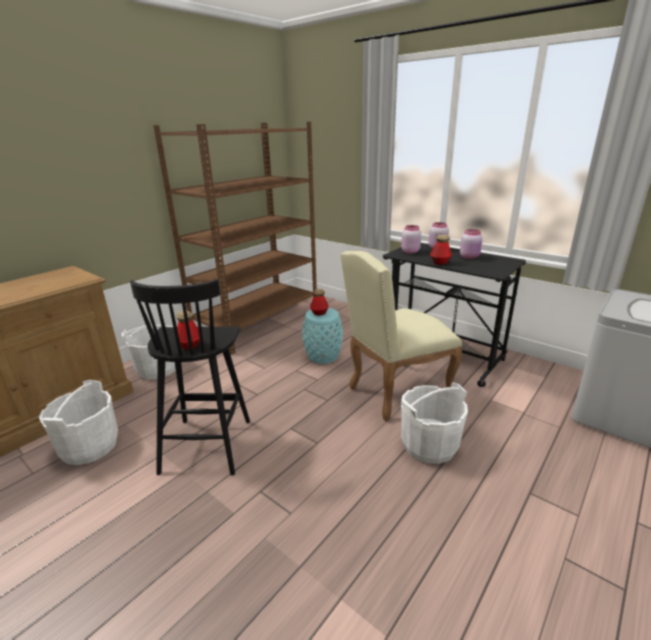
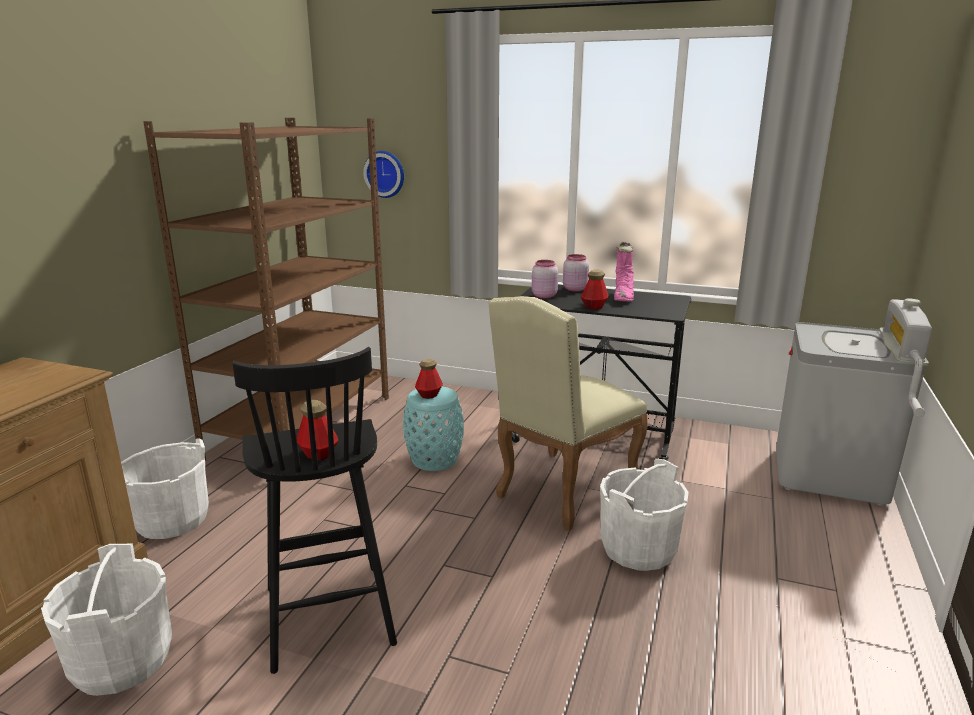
camera: 20 degrees left, 5 degrees down
(326, 161) = (385, 174): none -> wall clock
(470, 257) = (624, 297): pink jar -> pink boot

